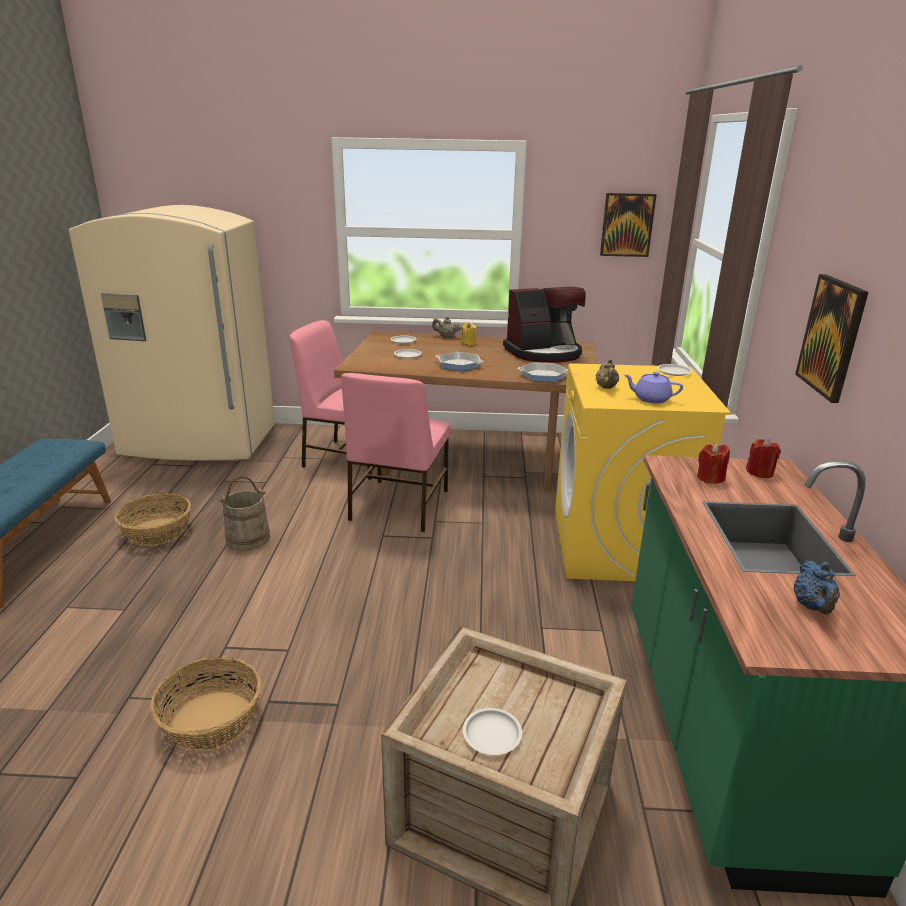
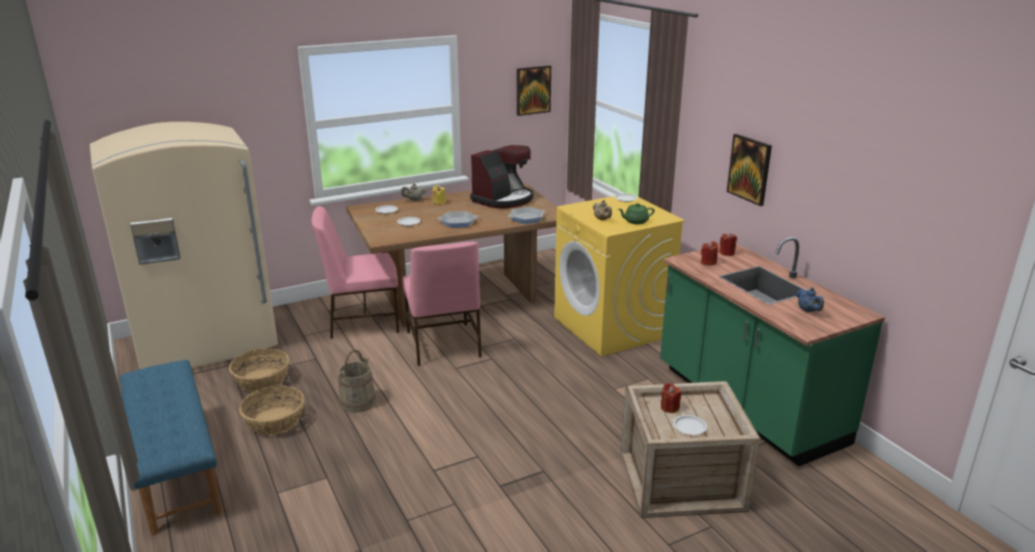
camera: 30 degrees left, 0 degrees up
(211, 721) = (478, 509): basket -> basket (262, 381)
(497, 687) = (669, 408): none -> red candle
(650, 399) = (635, 221): purple teapot -> green teapot

